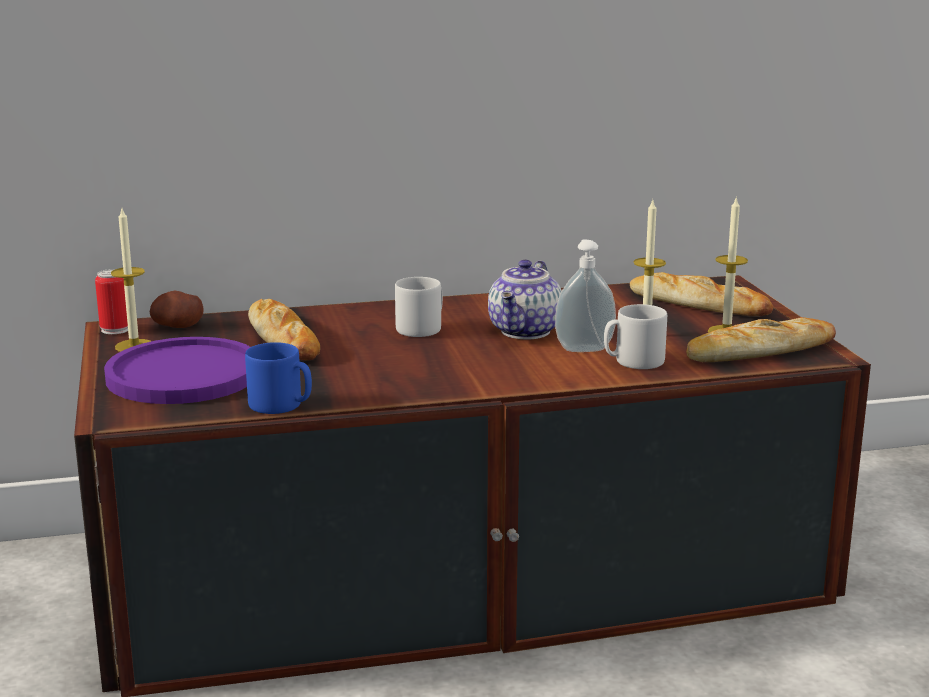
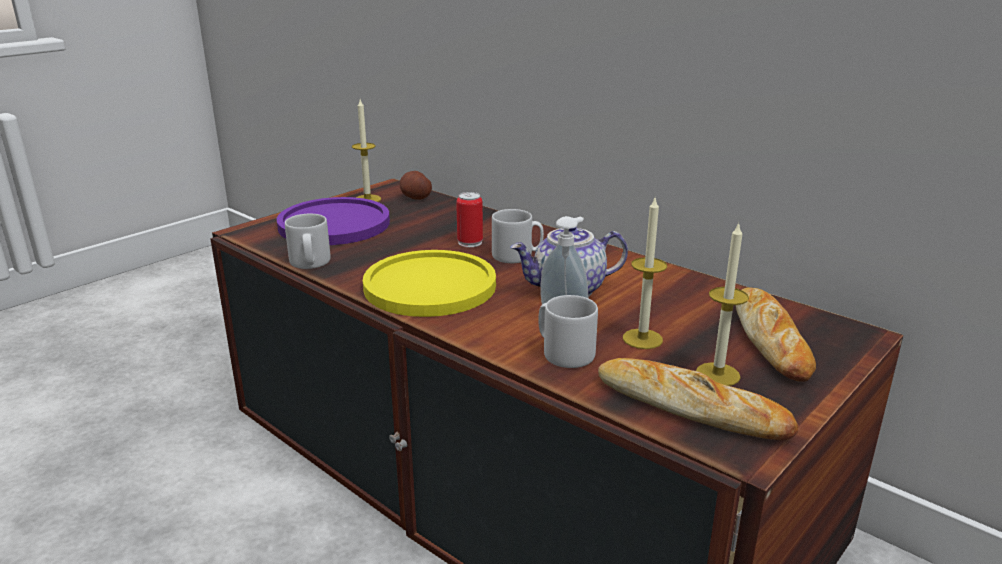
camera: 55 degrees right, 5 degrees up
(115, 329) = (388, 187): can -> can (470, 242)
(281, 406) = (310, 263): blue mug -> grey mug
(283, 338) = (434, 226): bread -> none
(431, 372) = (430, 286): none -> yellow plate

